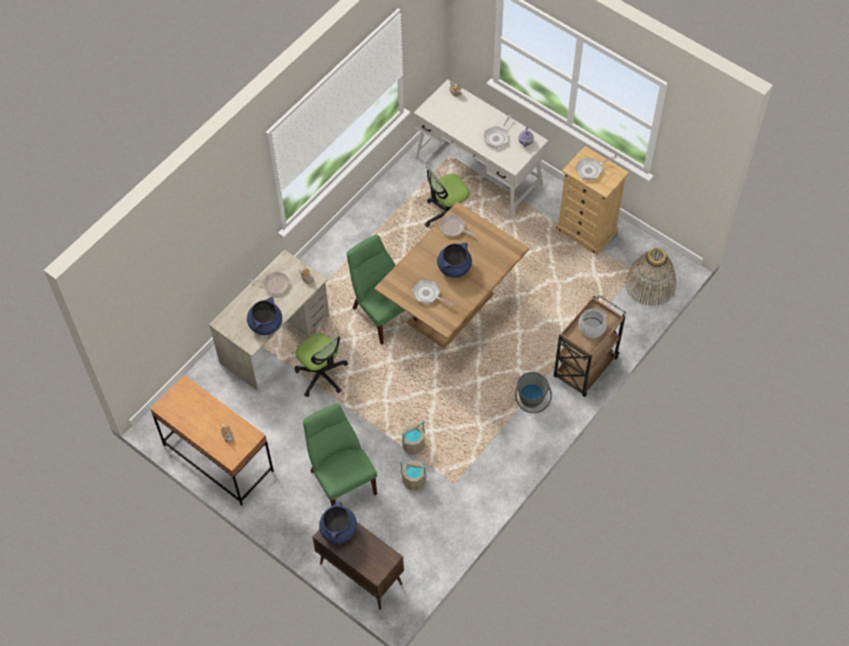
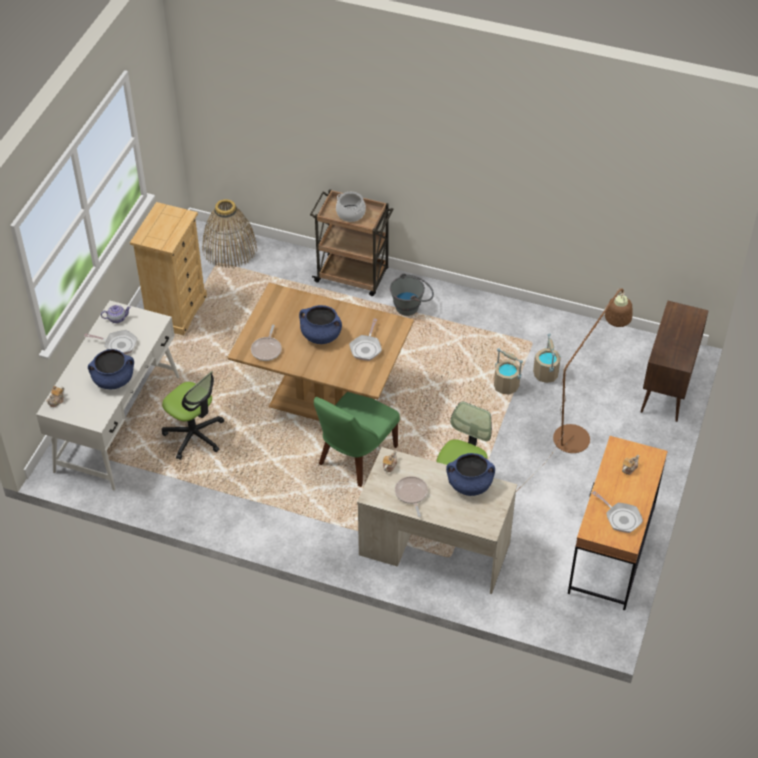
camera: 110 degrees left, 10 degrees down
(338, 530) = (671, 354): blue cooking pot -> blue cooking pot (113, 379)
(341, 480) = (577, 432): green chair -> brown floor lamp
(591, 169) = (163, 230): frying pan -> frying pan (621, 518)

